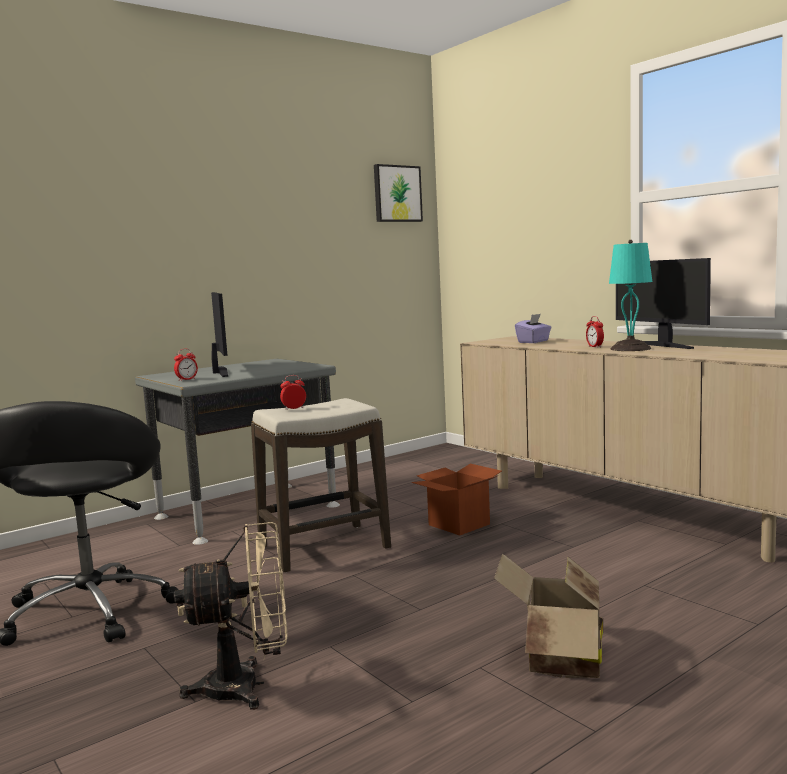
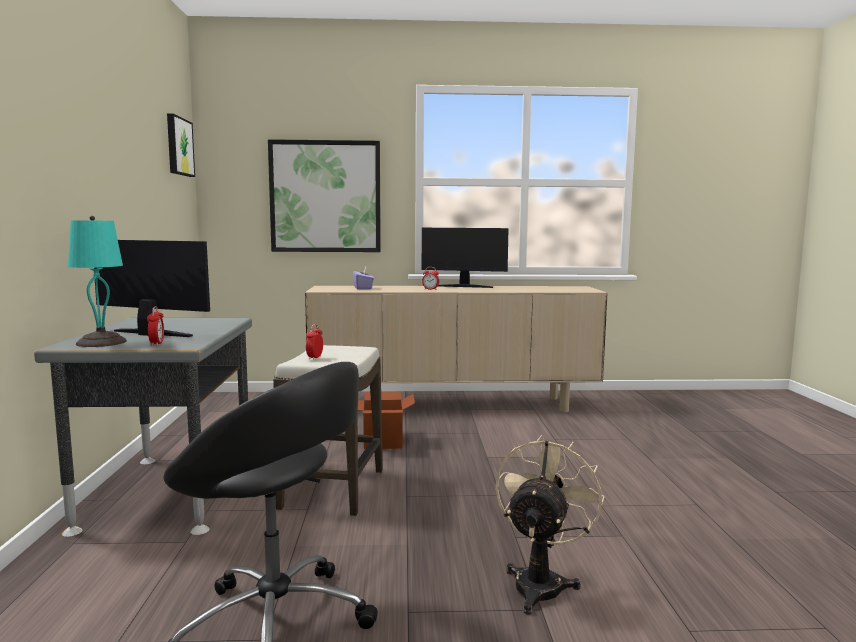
camera: 55 degrees left, 0 degrees up
(537, 229) = (325, 196): none -> picture
(557, 661) = (616, 486): cardboard box -> none
(631, 349) = (460, 289): turquoise table lamp -> turquoise table lamp (103, 342)

